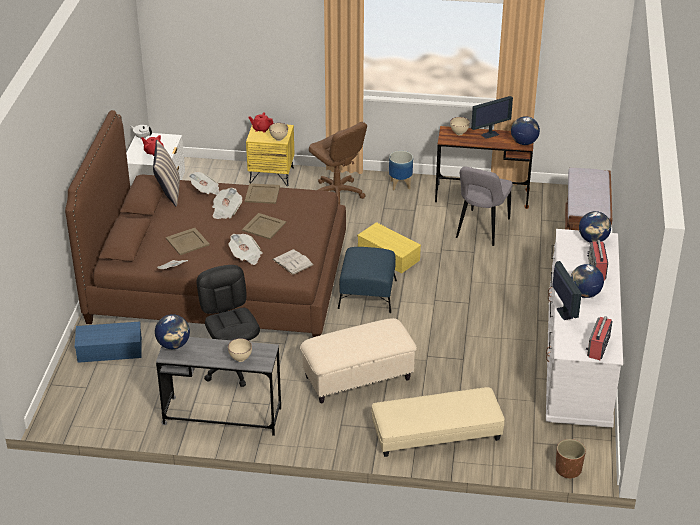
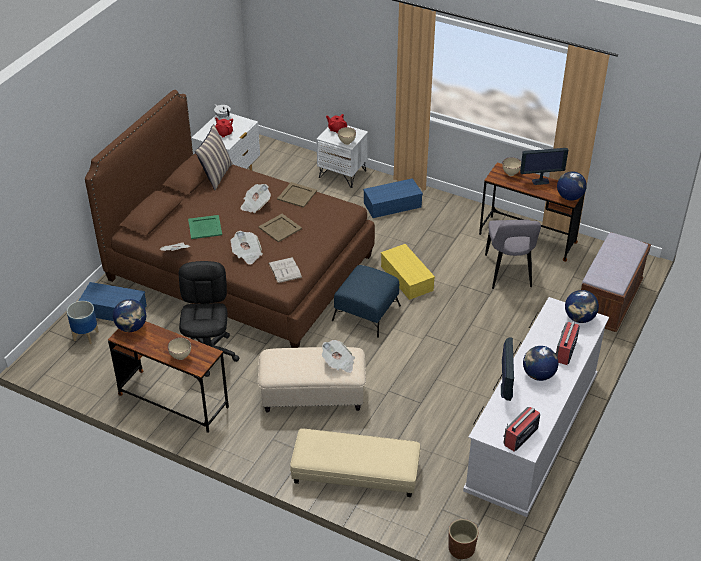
camera: 20 degrees right, 5 degrees up
(187, 242) = (204, 227): beige tray -> green tray
(205, 191) = (249, 181): newspaper -> newspaper (338, 363)
(222, 416) = (173, 401): grey desk -> brown desk
(271, 175) = (342, 174): yellow nightstand -> white nightstand
(337, 194) = (392, 205): brown office chair -> blue storage box
(400, 185) = (455, 209): planter -> planter (85, 336)
(481, 230) = (508, 273): grey chair -> grey chair turned 45 degrees counterclockwise

